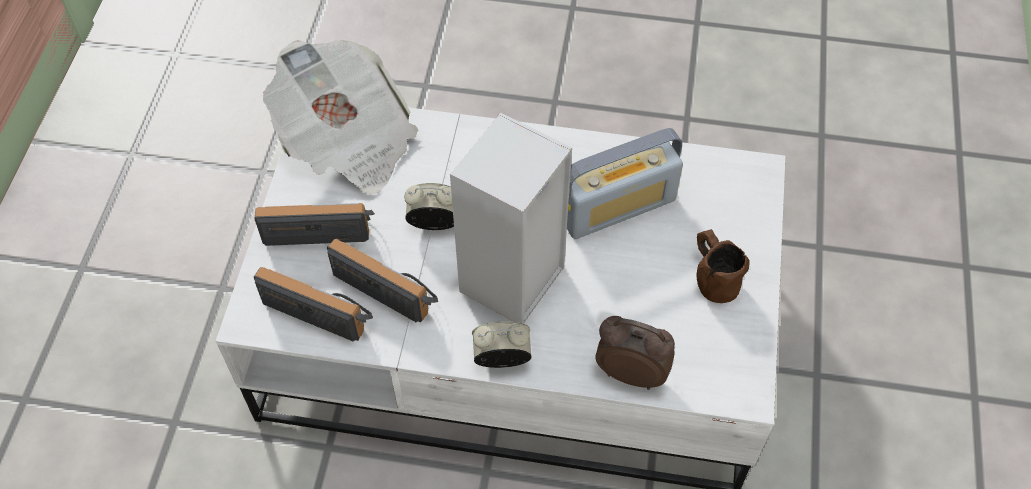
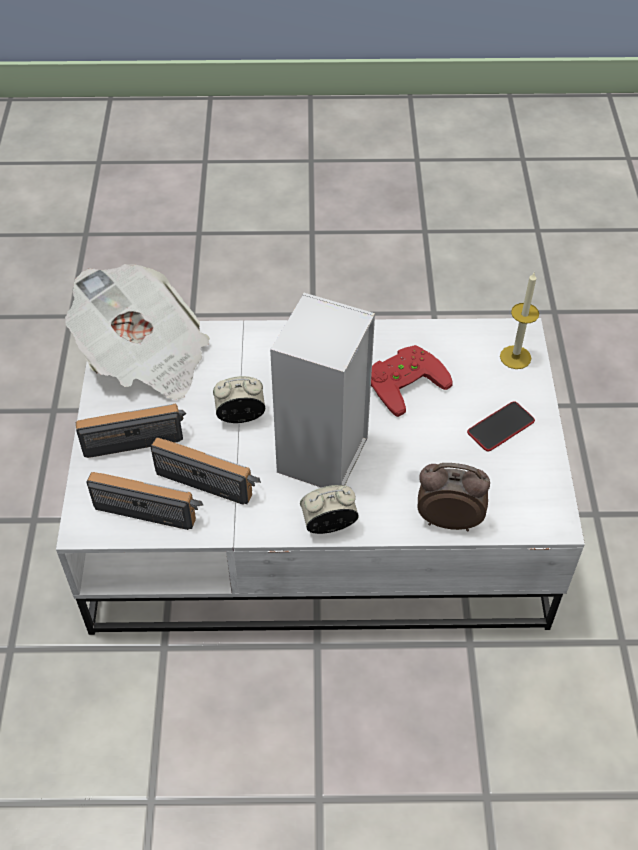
camera: 10 degrees left, 5 degrees down
(617, 207) = (403, 380): radio -> red game controller
(711, 276) = (500, 427): brown mug -> phone
(746, 197) = (515, 357): none -> candle

